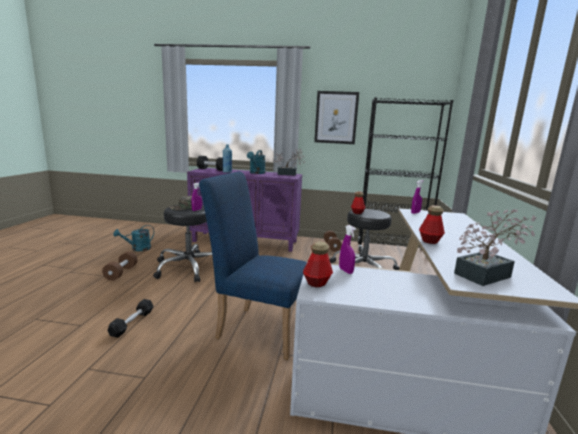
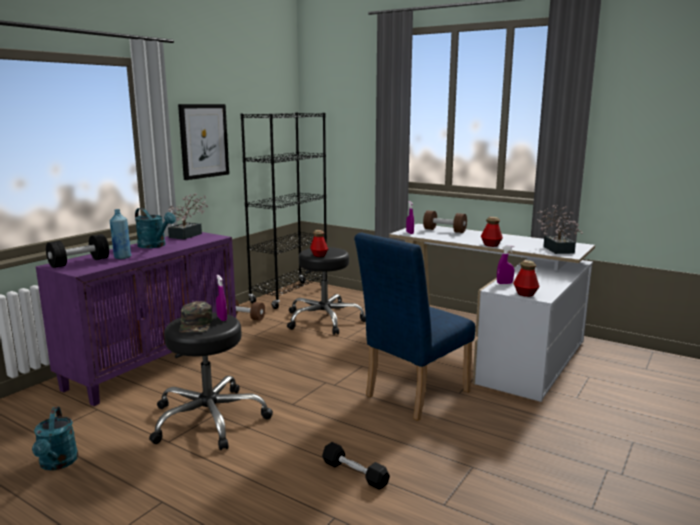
camera: 65 degrees left, 0 degrees up
(121, 273) = (167, 483): brown dumbbell -> brown dumbbell (444, 230)

